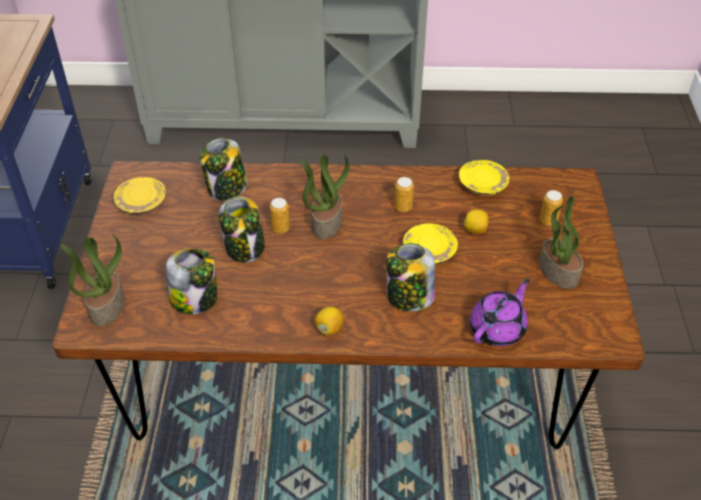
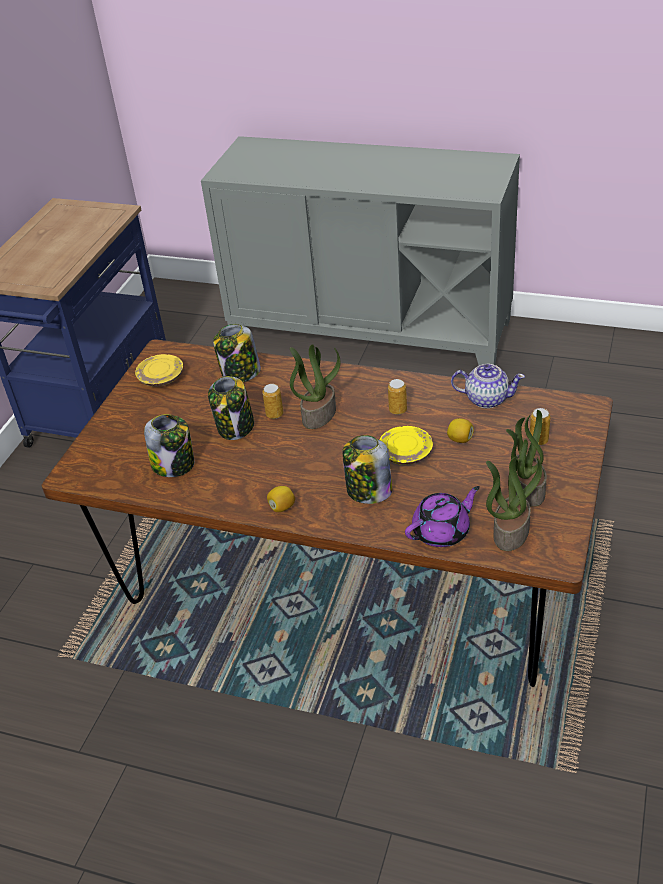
camera: 20 degrees right, 5 degrees down
(106, 306) = (97, 460): potted plant -> potted plant (510, 531)
(482, 184) = (486, 399): yellow plate -> teapot

